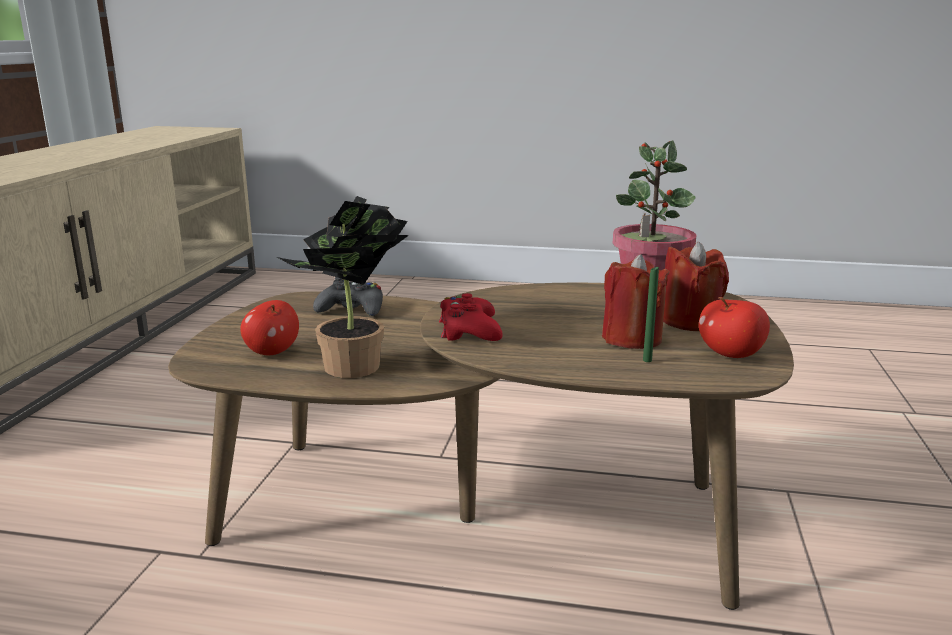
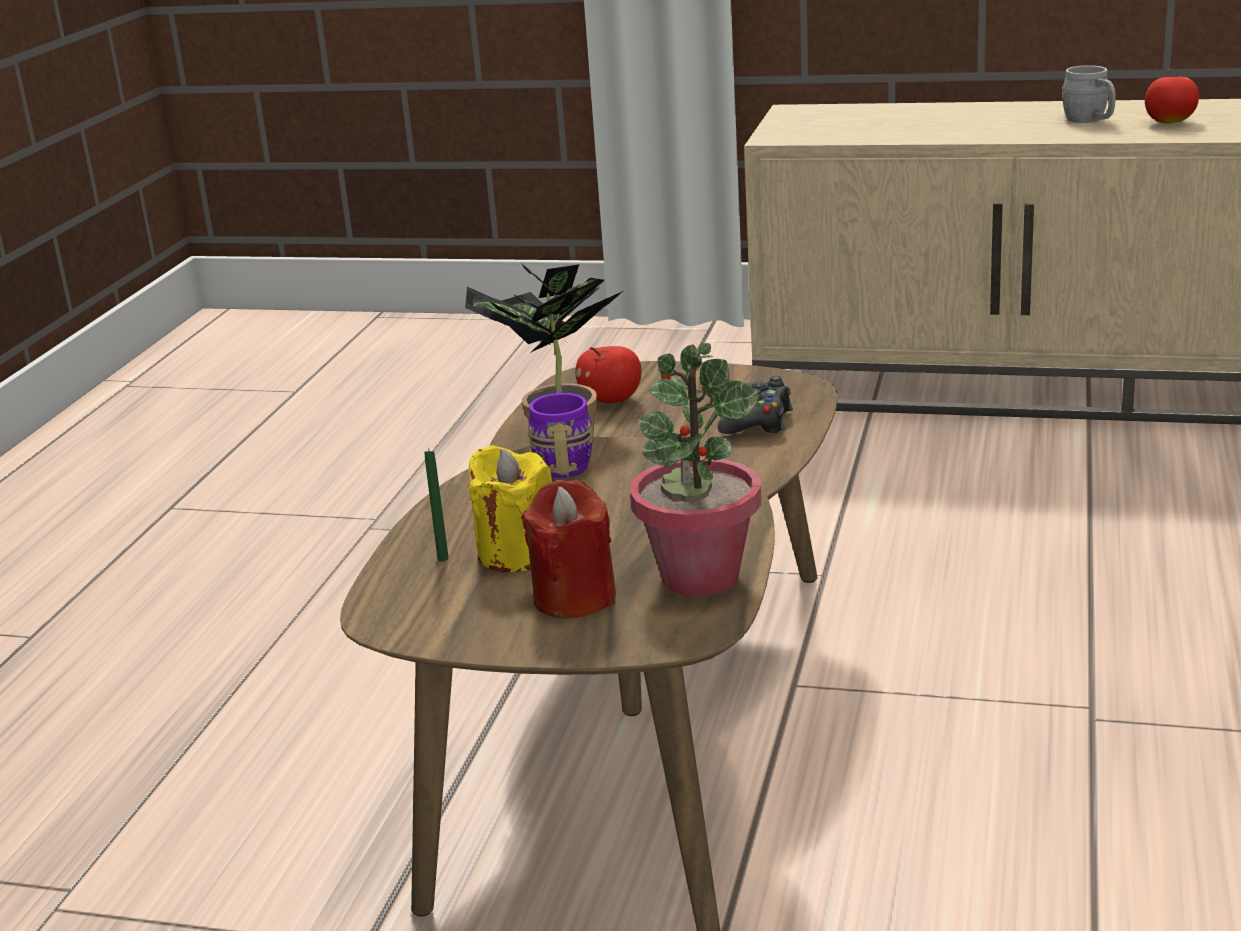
camera: 95 degrees right, 5 degrees up
(43, 159) = (1090, 120): none -> grey mug
(469, 331) = (563, 461): red game controller -> purple mug
(631, 338) = (516, 553): red candle -> yellow candle
(731, 354) = (444, 613): apple -> apple (1170, 122)

